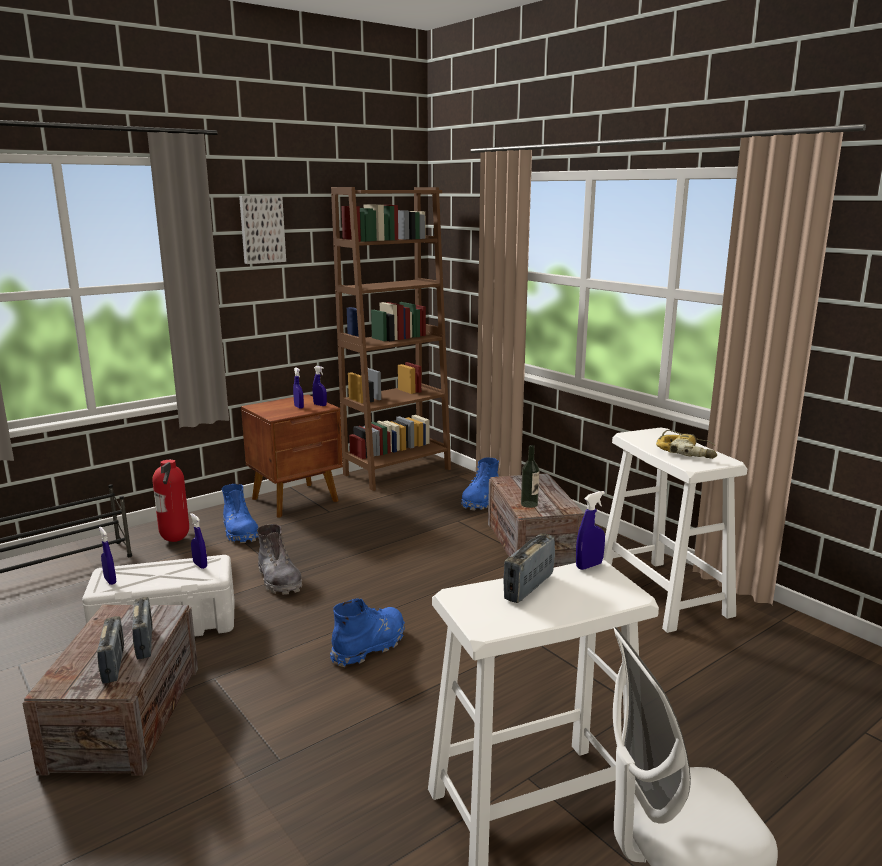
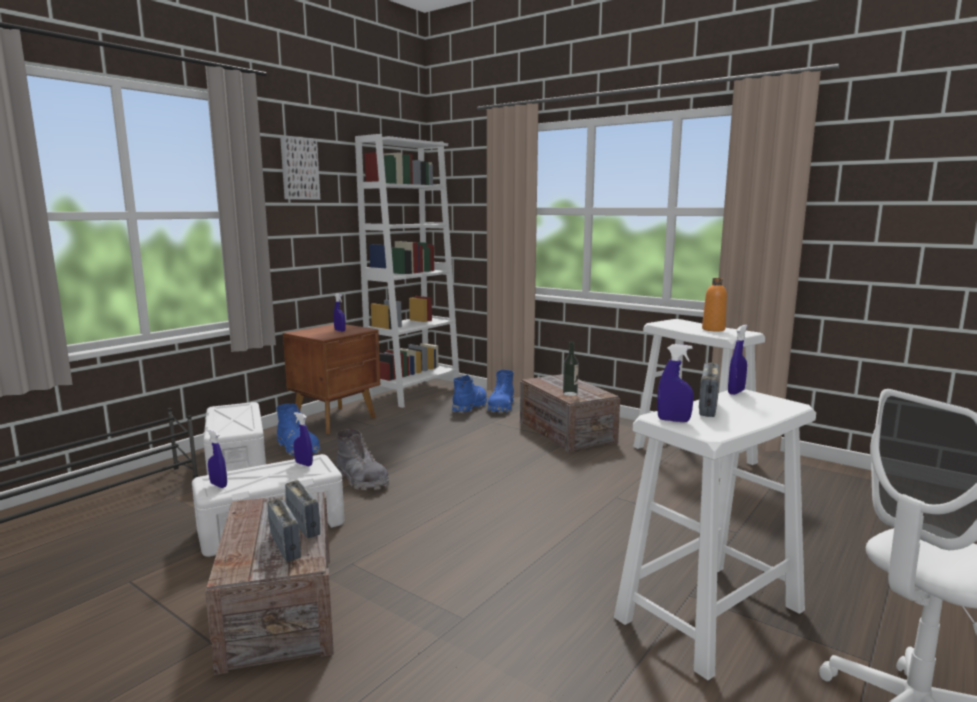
camera: 15 degrees left, 5 degrees down
(176, 540) = (237, 460): fire extinguisher -> white storage box
(320, 405) = (358, 328): blue spray bottle -> blue spray bottle (673, 420)
(370, 646) = (482, 519): blue boot -> blue boot (470, 406)
(397, 472) = (414, 393): brown bookcase -> white bookcase
(687, 451) = (713, 329): power drill -> orange bottle

